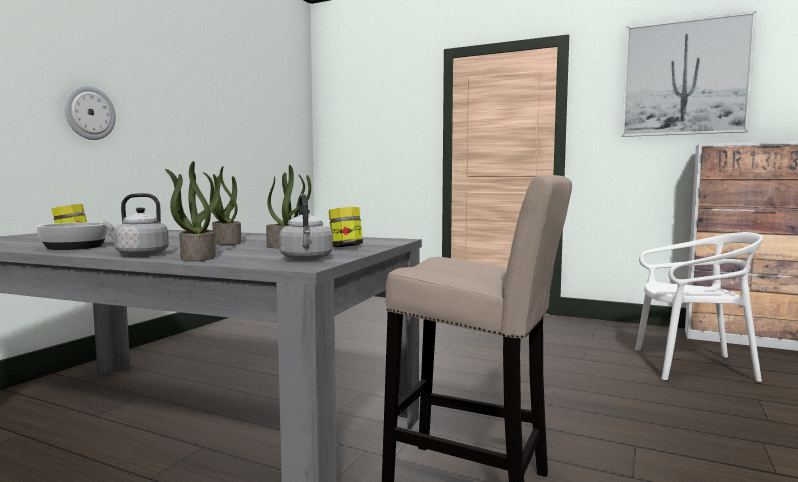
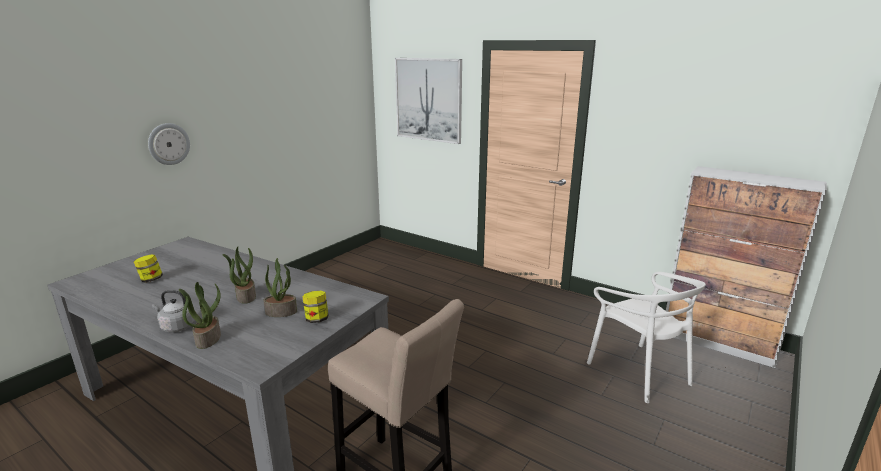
camera: 10 degrees right, 15 degrees up
(74, 247) = (145, 301): bowl -> none
(306, 259) = (272, 351): grey kettle -> none
(684, 78) = (697, 98): picture -> picture (428, 100)
(692, 366) = (639, 372): white chair -> white chair turned 45 degrees clockwise

